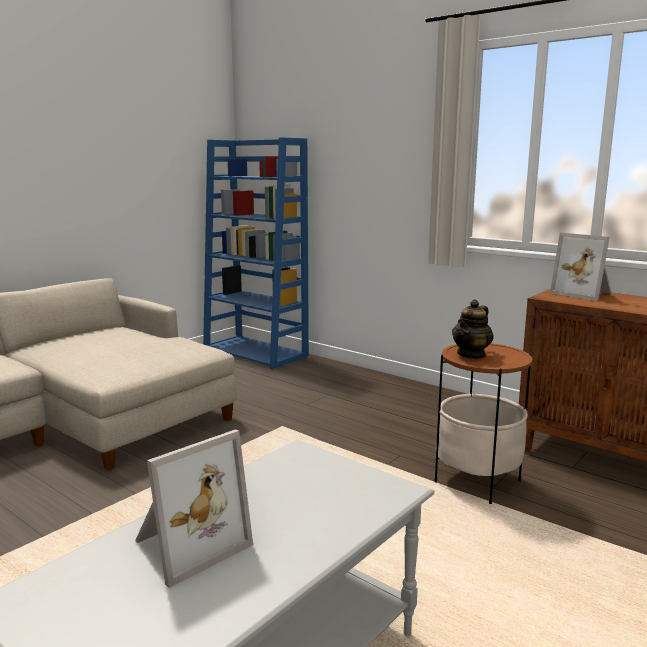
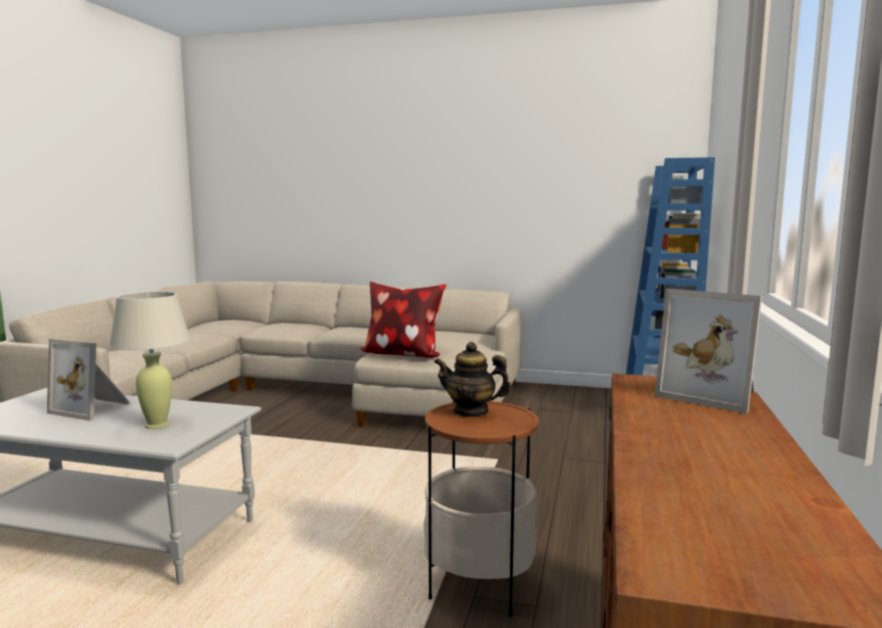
camera: 65 degrees right, 5 degrees down
(122, 368) = (402, 354): none -> pillow
(316, 496) = (157, 424): none -> beige table lamp
(584, 293) = (711, 395): picture frame -> picture frame turned 75 degrees counterclockwise

